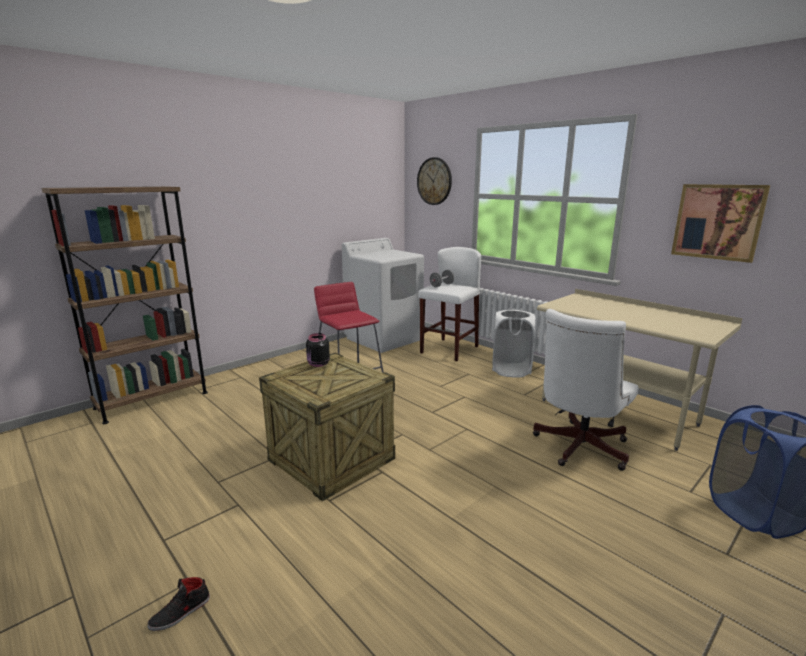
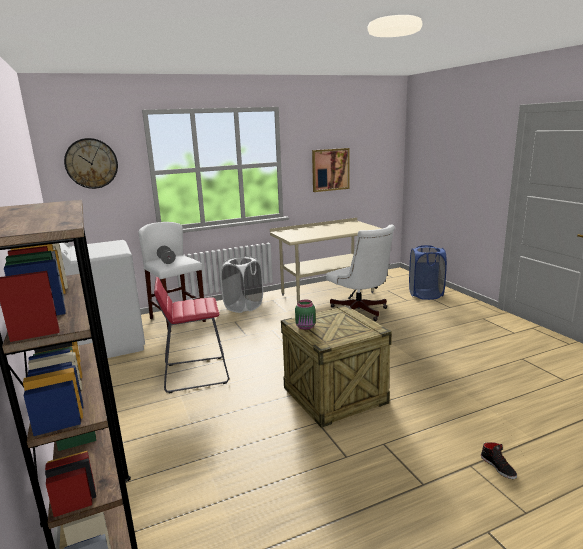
camera: 70 degrees left, 0 degrees up
(318, 364) = (306, 327): black jar -> green jar

